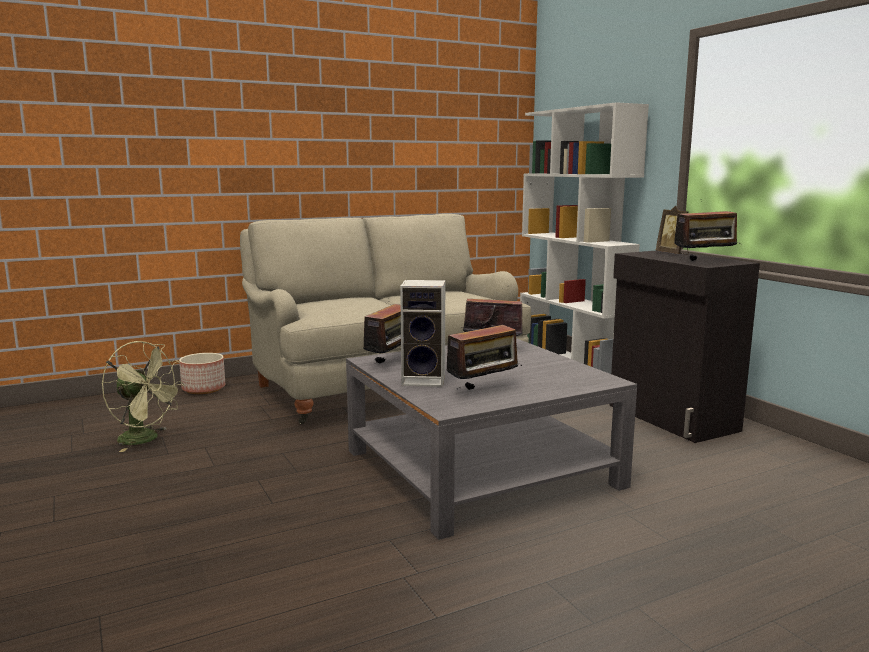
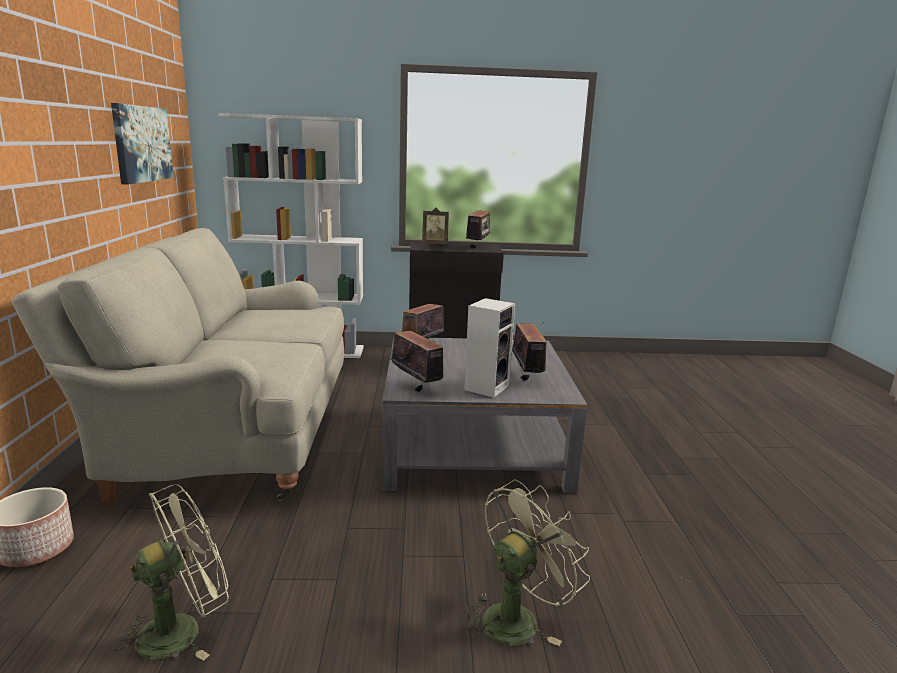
camera: 65 degrees left, 5 degrees up
(196, 541) = (517, 617): none -> green fan
(439, 143) = (142, 144): none -> picture

